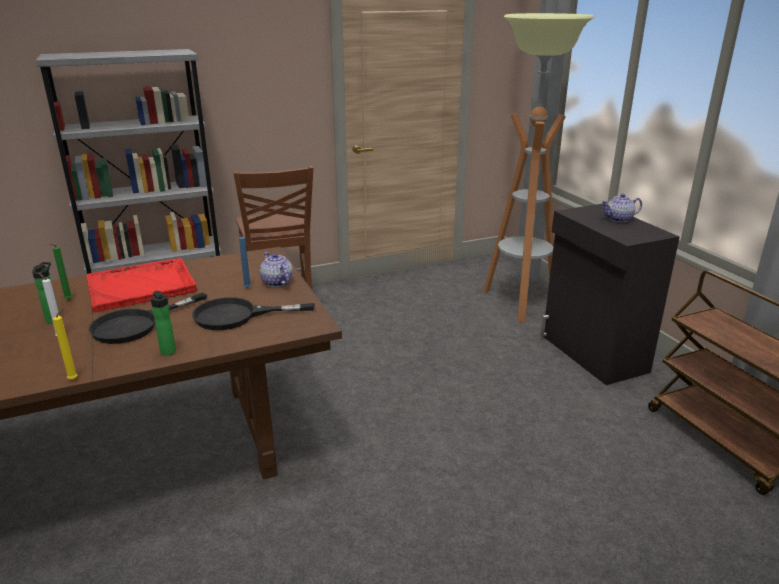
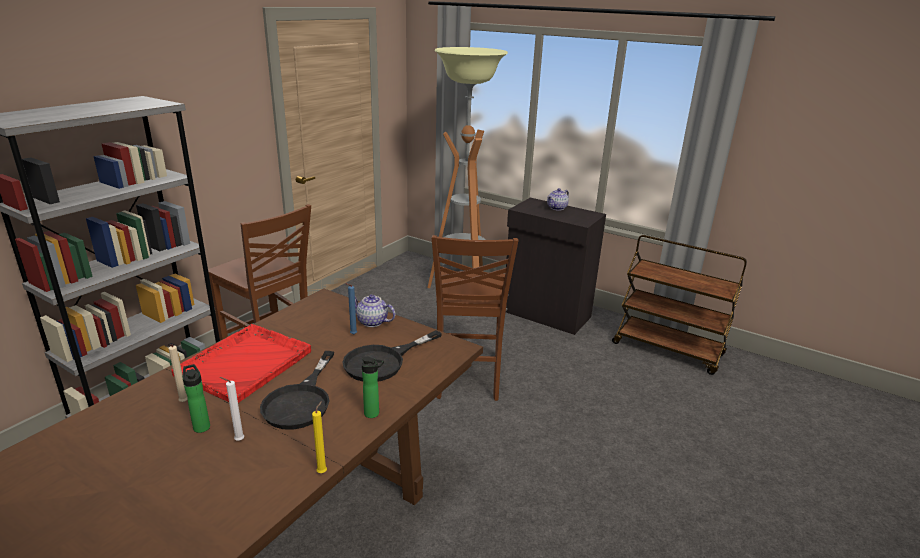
camera: 35 degrees left, 0 degrees up
(67, 300) = (183, 403): green candle -> beige candle
(432, 388) = (467, 377): none -> brown chair

